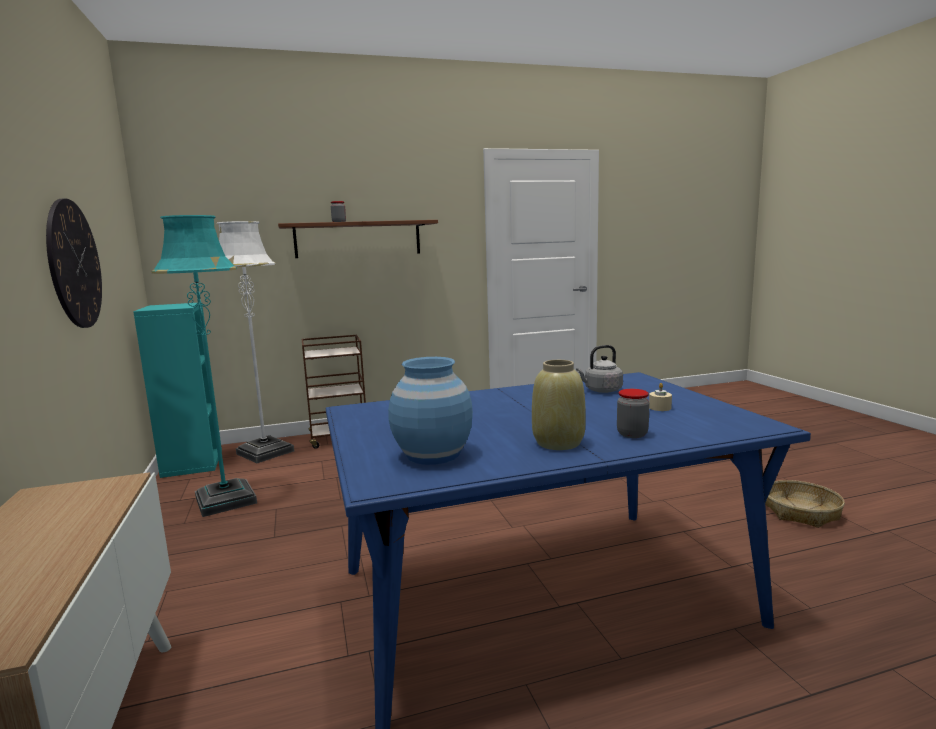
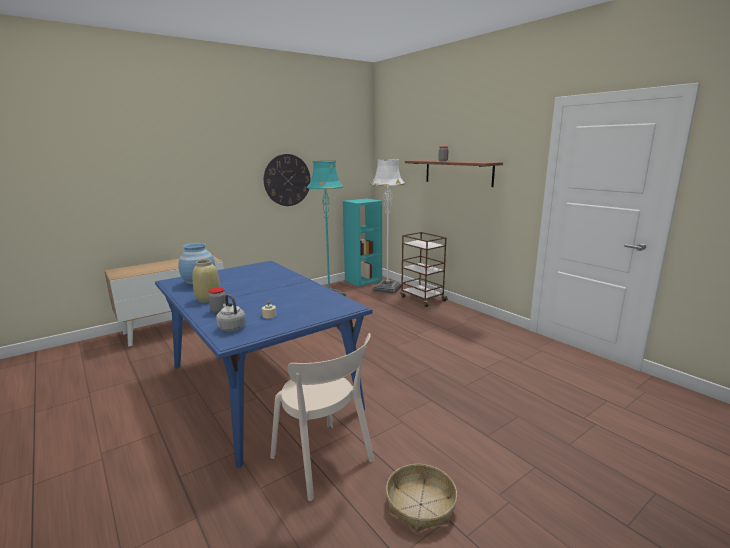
camera: 70 degrees right, 5 degrees up
(601, 390) = (308, 301): grey kettle -> grey kettle (231, 327)
(745, 555) = (324, 461): none -> beige chair

